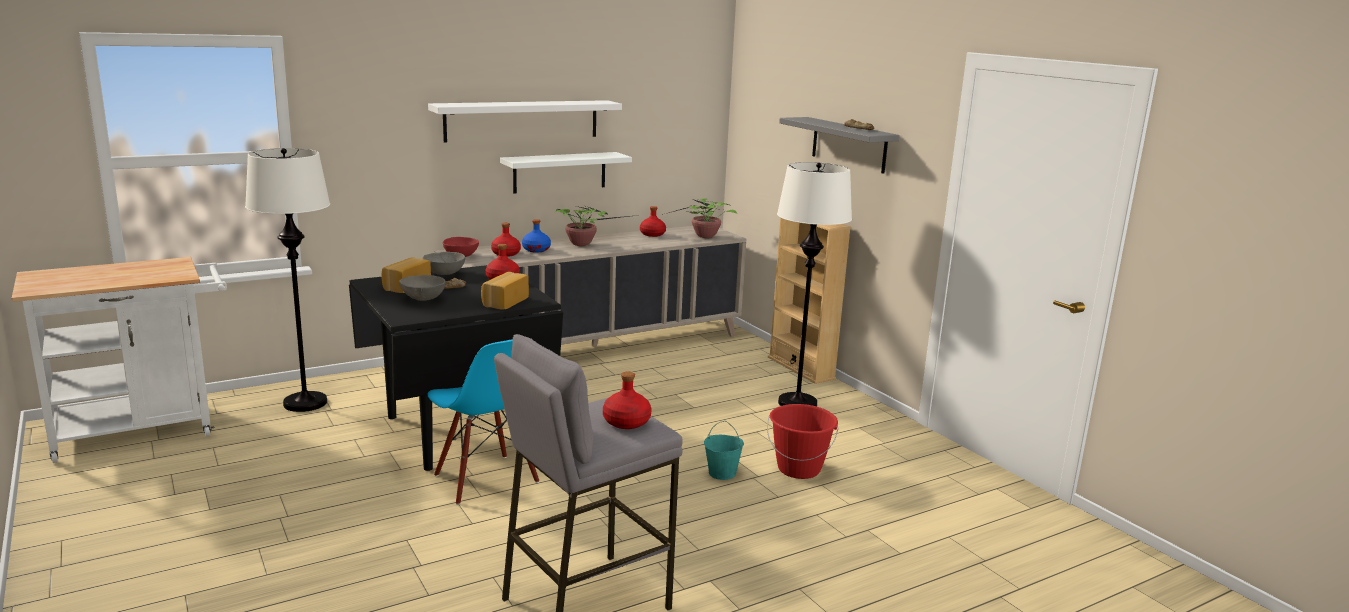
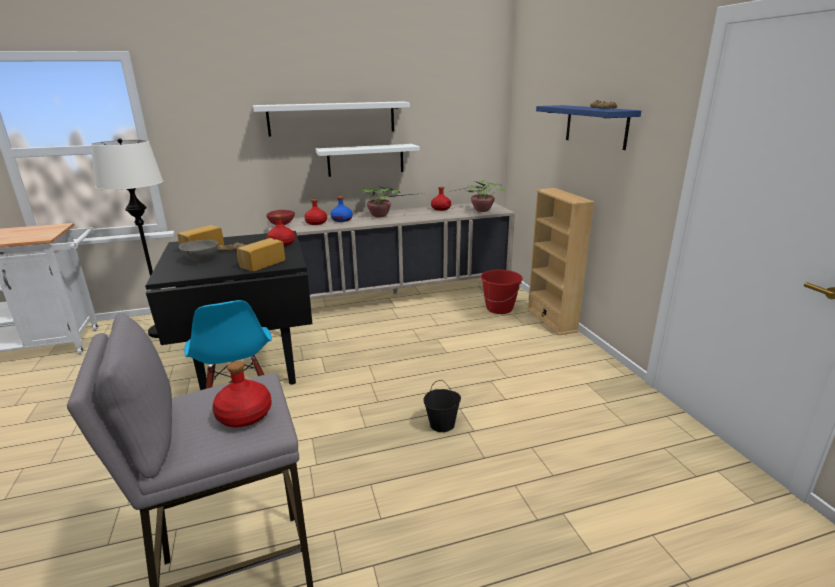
camera: 15 degrees right, 5 degrees up
(444, 273) = (242, 238): grey bowl -> none
(722, 473) = (442, 424): turquoise bucket -> black bucket
(798, 403) = (537, 354): white floor lamp -> none
(799, 469) = (515, 426): red bucket -> red bucket (499, 308)
(849, 144) = (596, 126): grey shelf -> blue shelf

